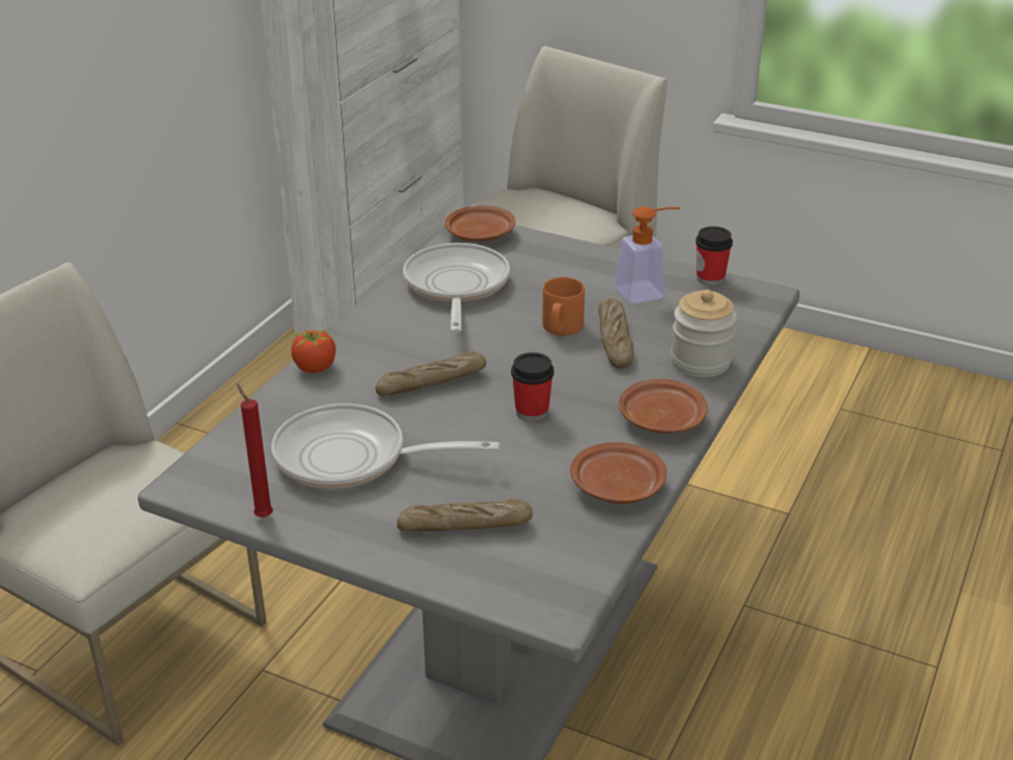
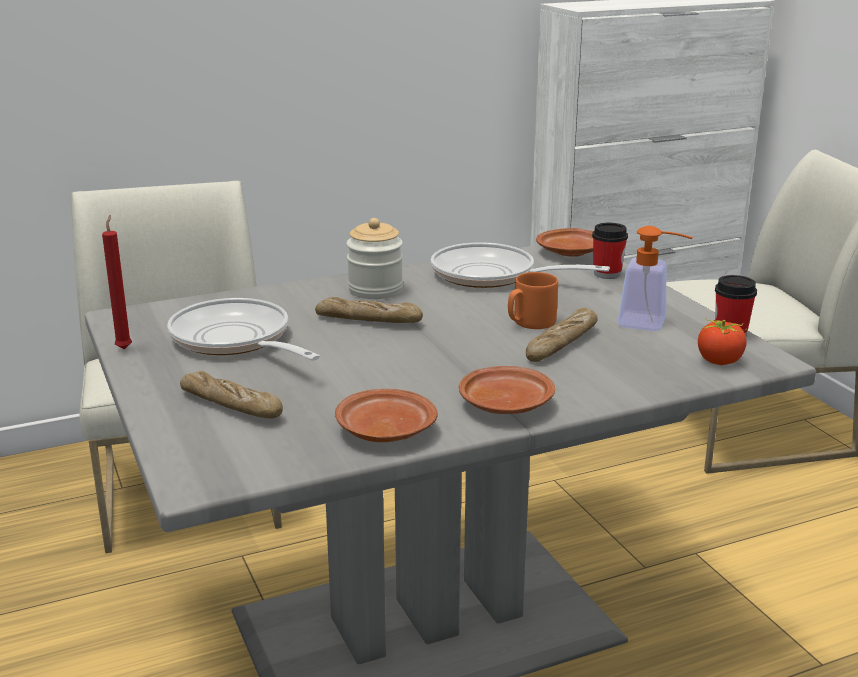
camera: 40 degrees right, 10 degrees down
(315, 367) = (308, 287): tomato -> tomato (720, 361)
(456, 288) = (492, 276): frying pan -> frying pan turned 105 degrees counterclockwise
(532, 412) = (409, 362): cup -> cup (607, 274)
(700, 362) = (614, 382): jar -> jar (375, 290)

